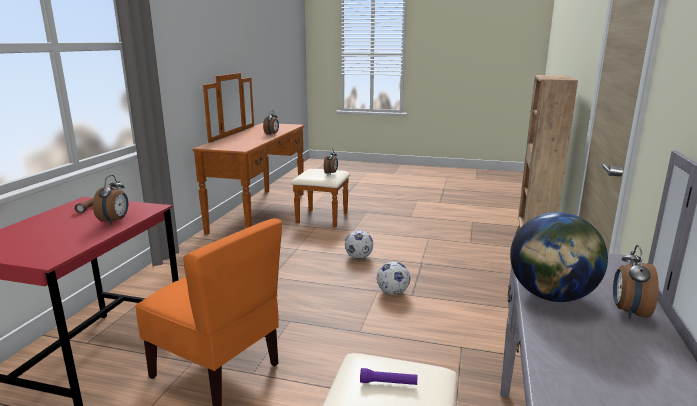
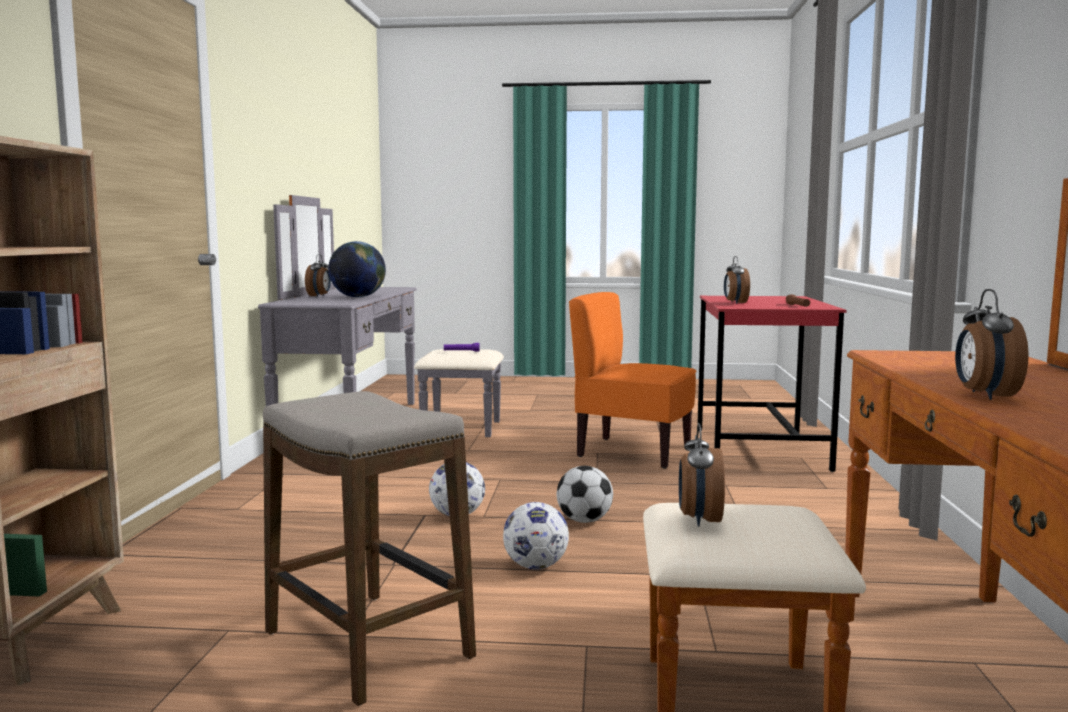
camera: 170 degrees right, 10 degrees down
(321, 282) = (584, 521): none -> football
(421, 235) = (367, 645): none -> stool

